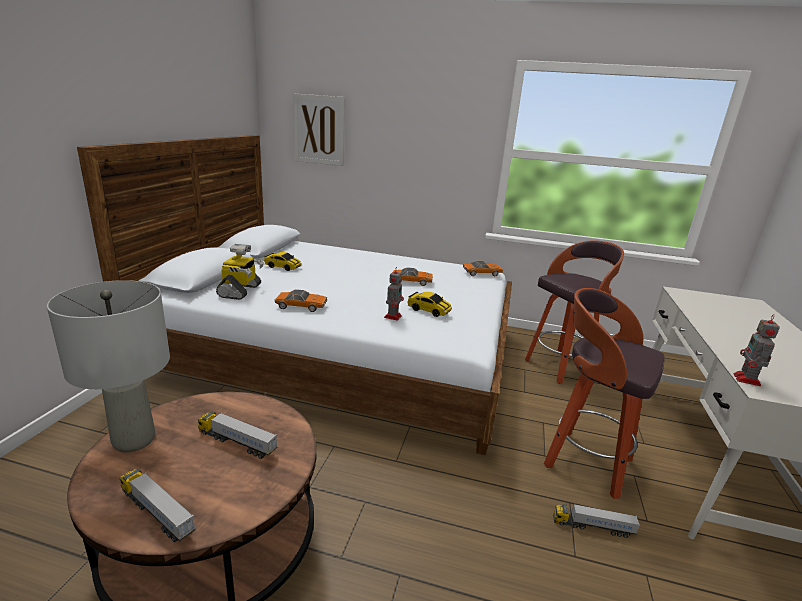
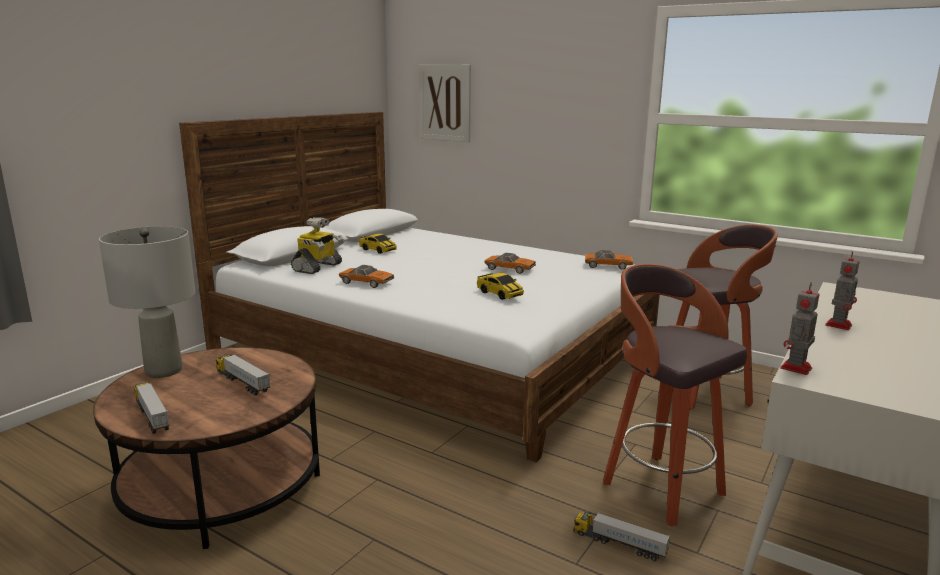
camera: 20 degrees right, 5 degrees down
(393, 316) = (454, 296): toy robot -> toy robot (838, 325)

